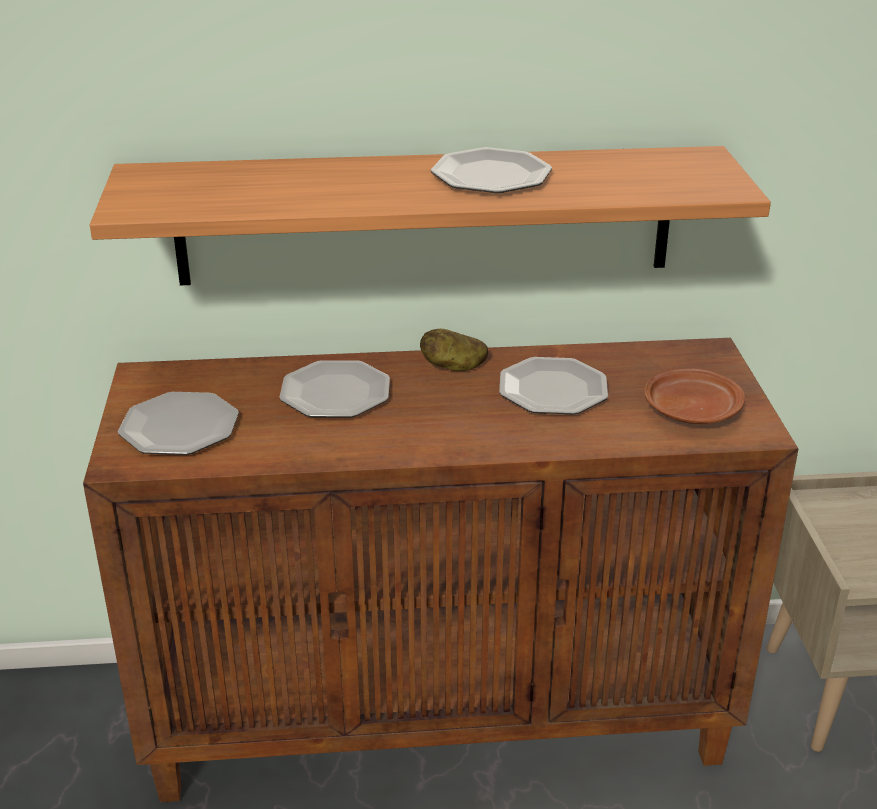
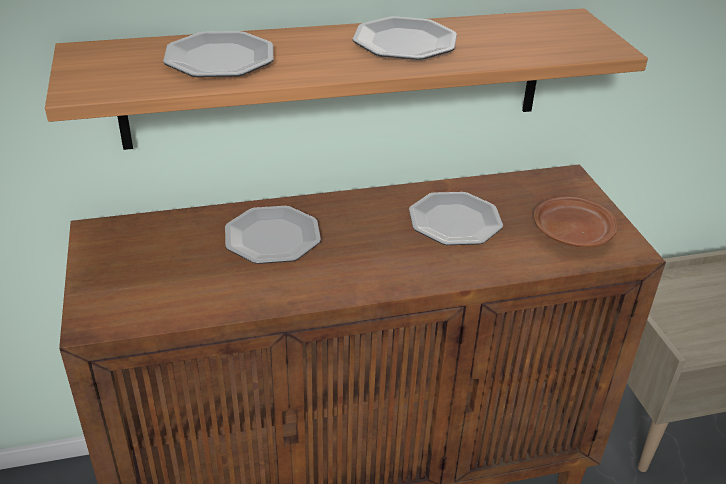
camera: 10 degrees left, 5 degrees up
(180, 427) = (140, 282): plate -> plate (220, 58)
(454, 367) = (367, 205): potato -> none

